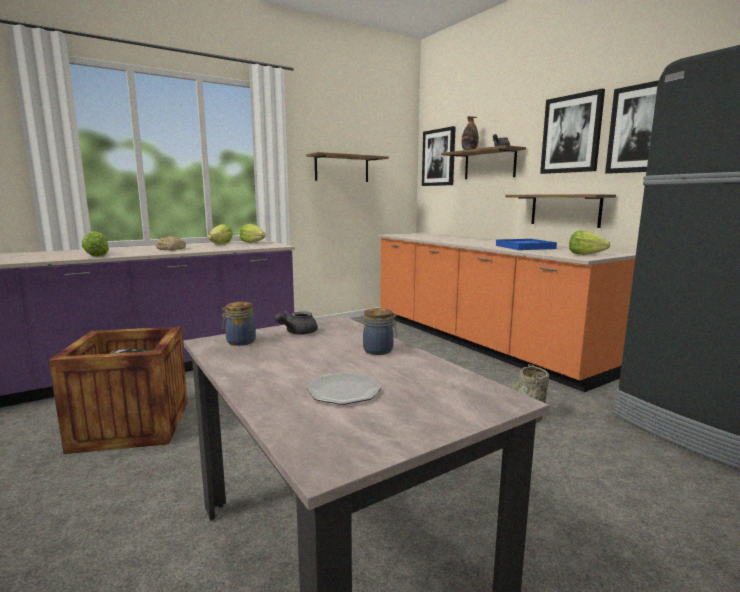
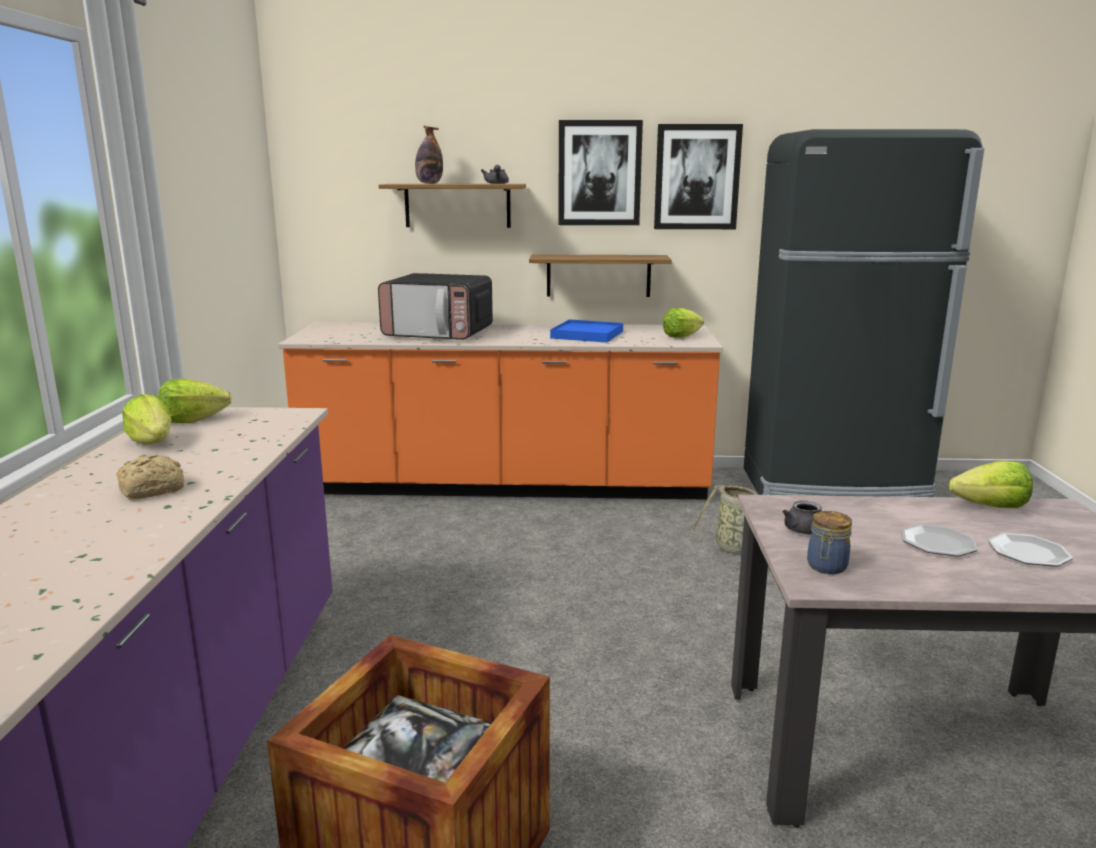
camera: 55 degrees left, 5 degrees up
(96, 255) = (105, 566): lettuce -> lettuce (991, 507)
(322, 363) = (938, 543): none -> plate
(342, 168) = (204, 218): shelf -> none
(379, 350) = (908, 512): jar -> none
(438, 157) = (334, 185): picture -> none
(452, 239) = (439, 333): none -> microwave

